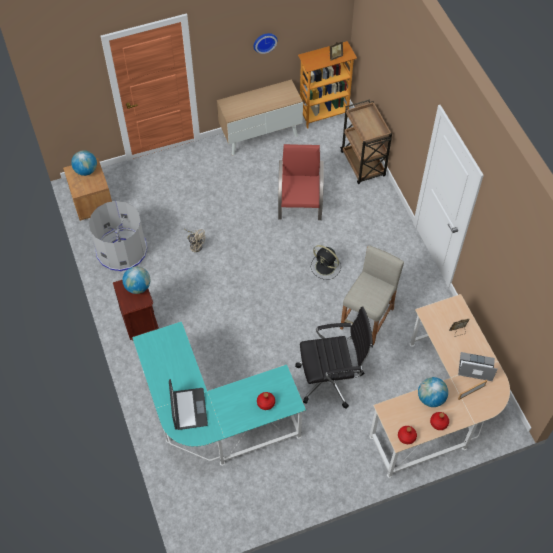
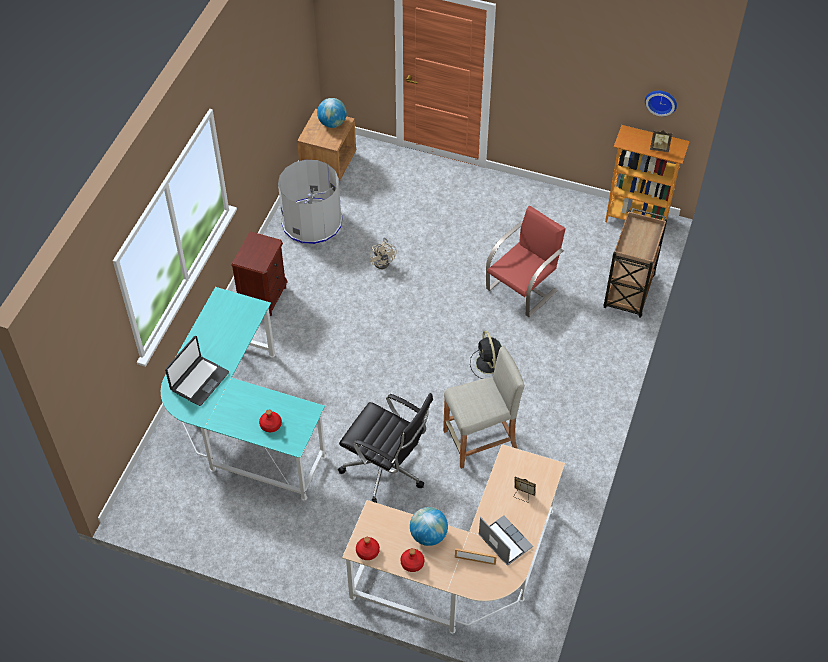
camera: 40 degrees right, 5 degrees down
(138, 287) = (267, 249): globe -> none
(260, 135) = (550, 199): cabinet -> none
(264, 41) = (583, 86): wall clock -> wall clock (661, 101)

